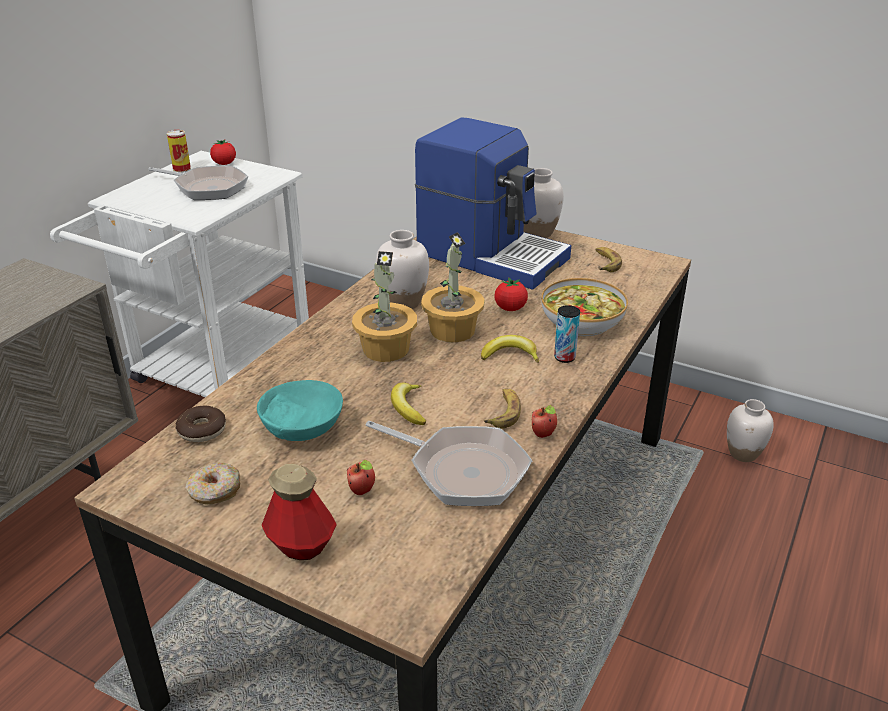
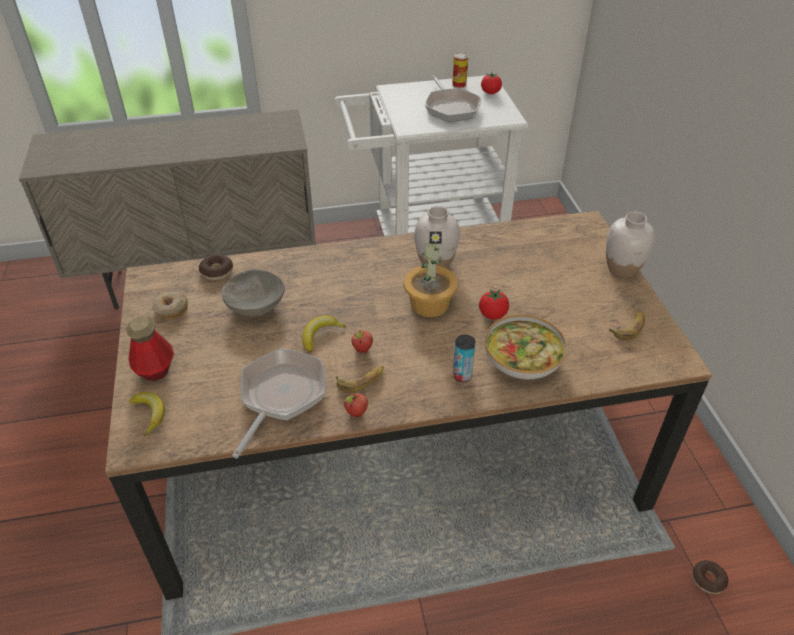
camera: 50 degrees right, 10 degrees up
(303, 429) = (255, 307): turquoise bowl -> grey bowl
(362, 491) = (221, 365): apple -> apple (362, 350)
(386, 348) = (373, 288): potted plant -> none
(462, 470) = (280, 396): frying pan -> frying pan turned 150 degrees counterclockwise
(492, 255) = (554, 266): coffee machine -> none
(510, 355) = (432, 347): banana -> banana (150, 414)
(743, 454) = (708, 579): white vase -> donut

